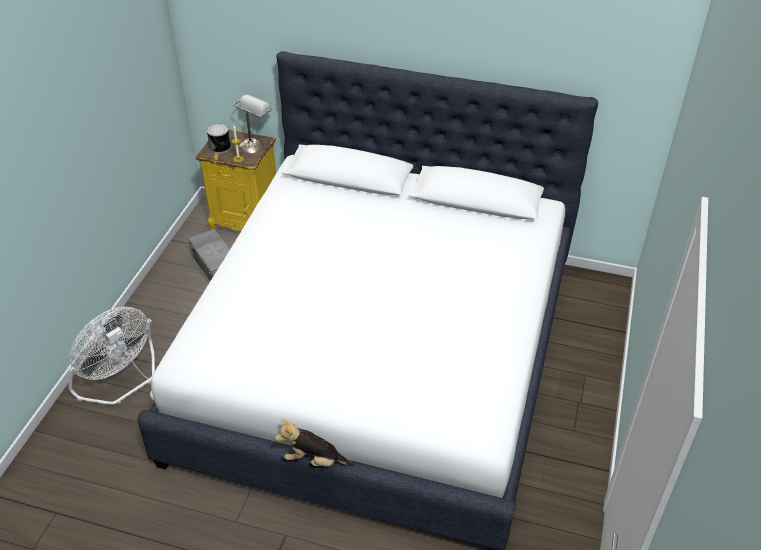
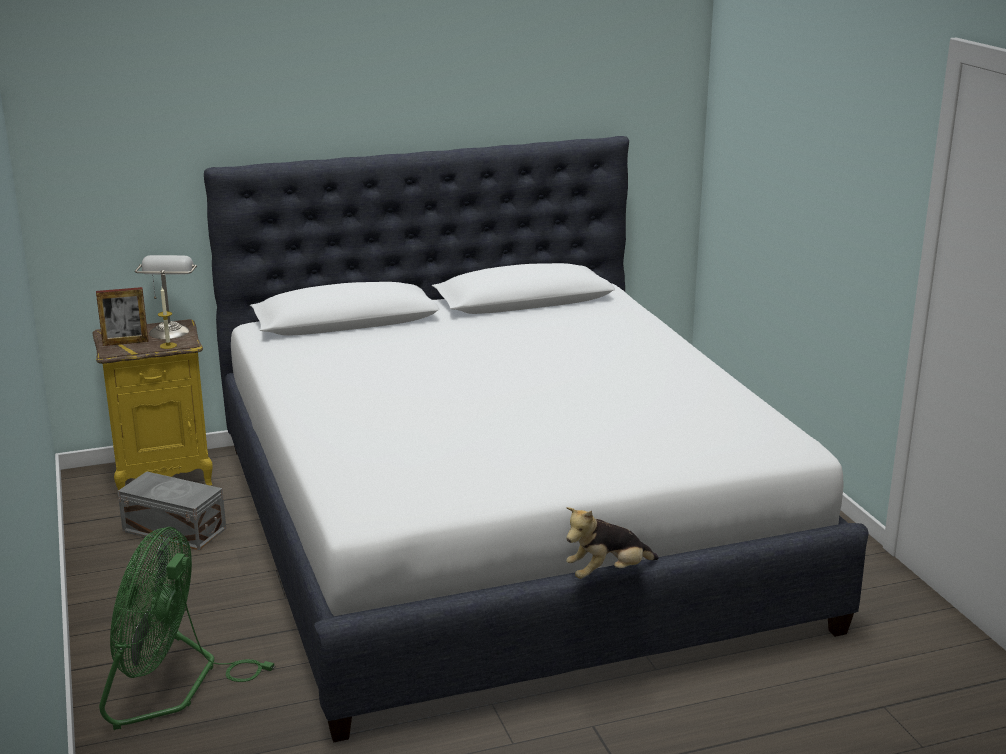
camera: 35 degrees left, 20 degrees down
(130, 383) = (180, 680): white fan -> green fan
(220, 147) = (125, 342): can -> picture frame

